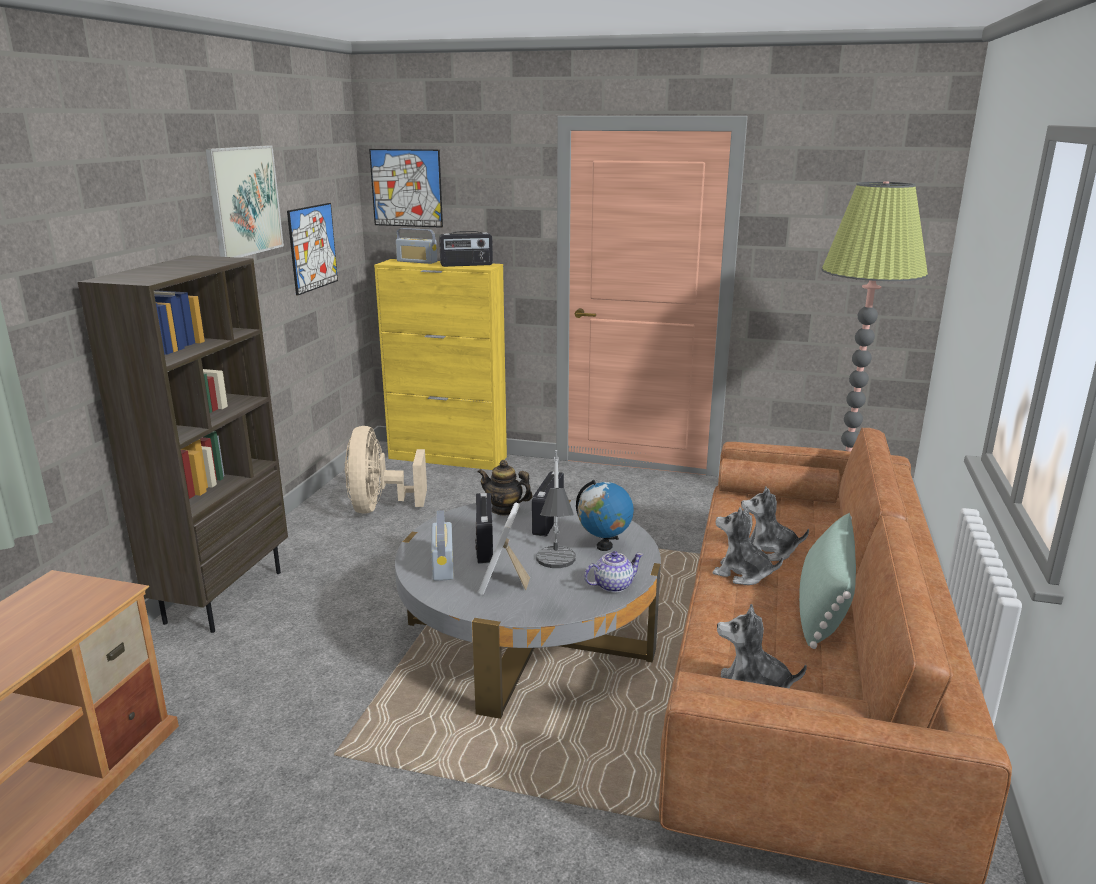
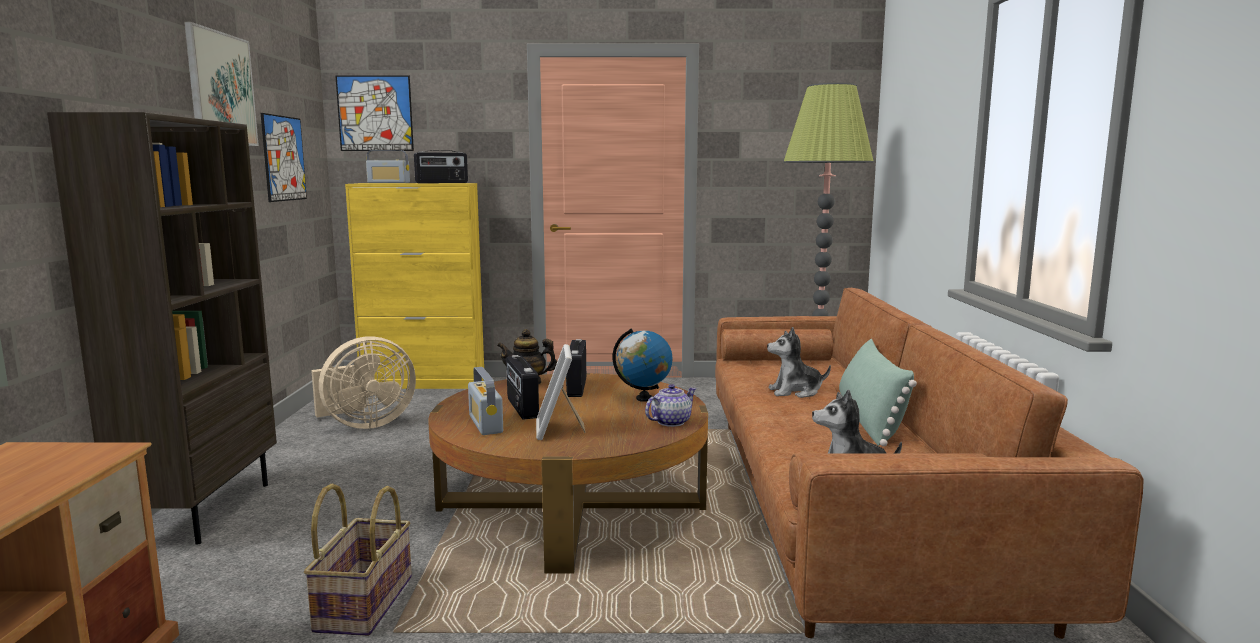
camera: 15 degrees left, 10 degrees down
(319, 719) = (363, 603): none -> basket
(379, 507) = (364, 424): beige fan -> beige fan turned 105 degrees counterclockwise
(529, 637) = (571, 506): grey coffee table -> brown coffee table
(555, 579) = (611, 423): table lamp -> none
(742, 574) = (783, 407): plush toy -> none

